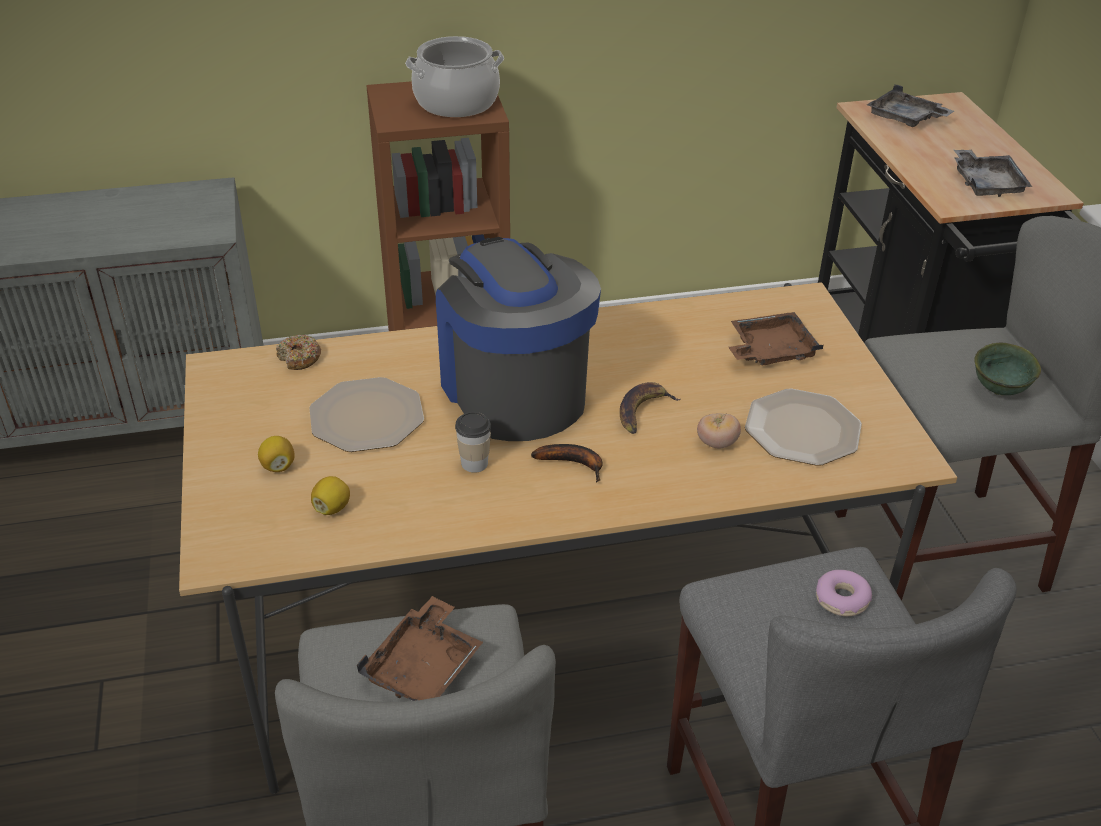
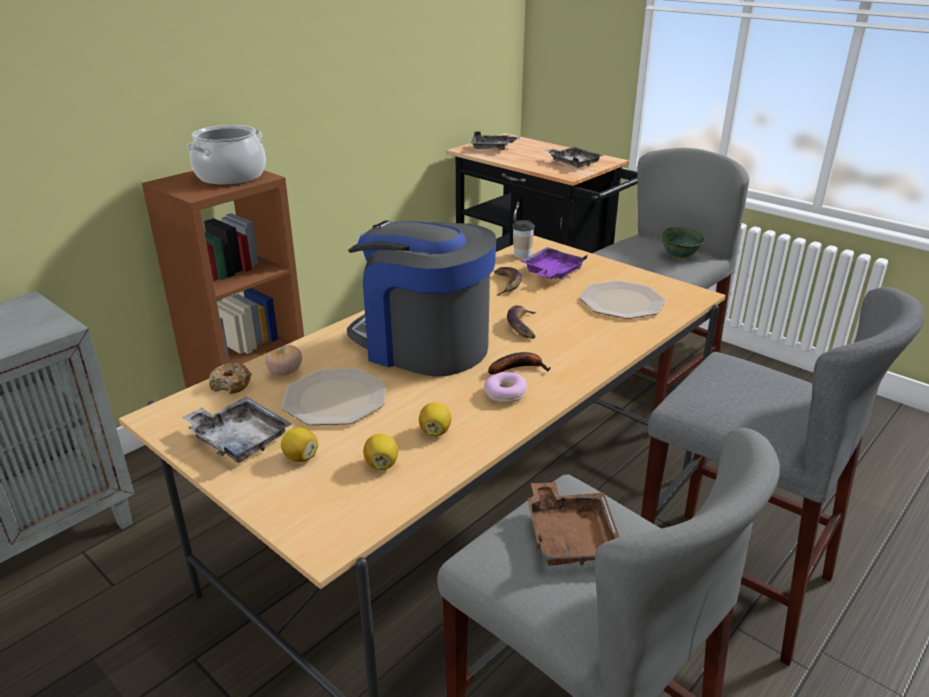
camera: 35 degrees left, 10 degrees down
(250, 422) = (239, 439): none -> grey tray
(412, 497) = (435, 431): none -> lemon
(474, 463) = (452, 394): cup -> cup (522, 255)
(695, 346) = (507, 284): none -> banana
(716, 443) = (586, 325): tomato -> tomato (285, 372)
(770, 350) = (552, 273): brown tray -> purple tray
(842, 599) = (747, 377): donut -> donut (505, 394)

